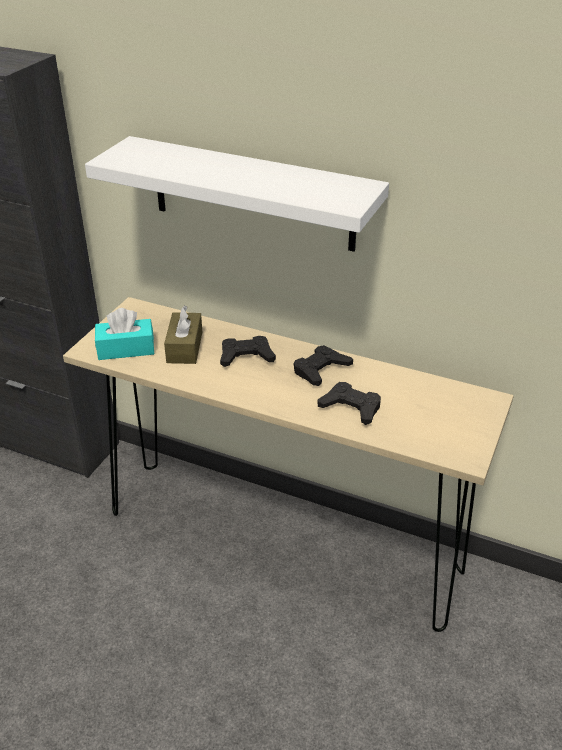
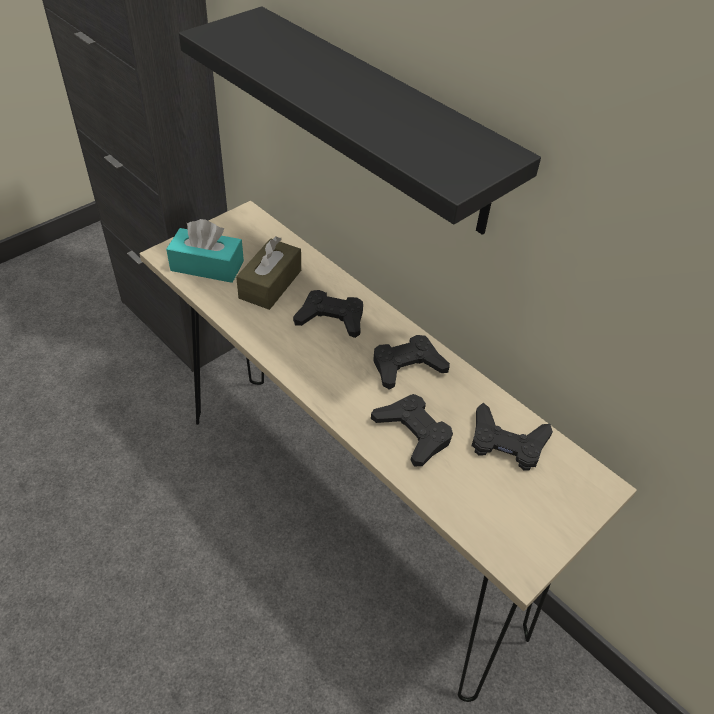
camera: 20 degrees right, 10 degrees up
(252, 194) = (380, 121): white shelf -> black shelf
(417, 394) = (507, 443): none -> black game controller

